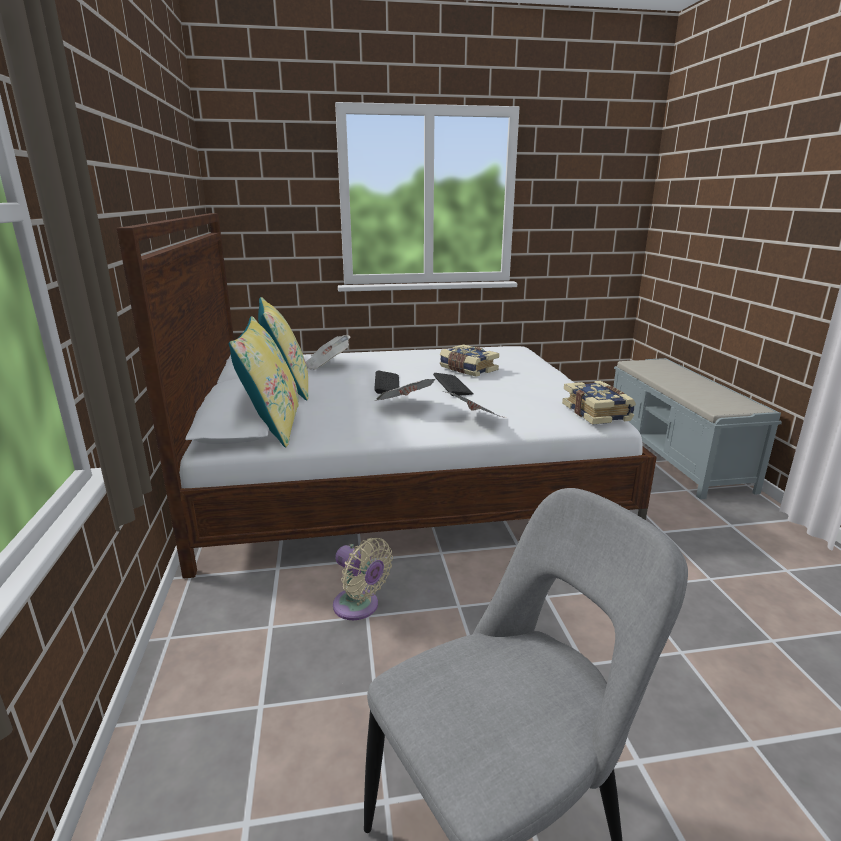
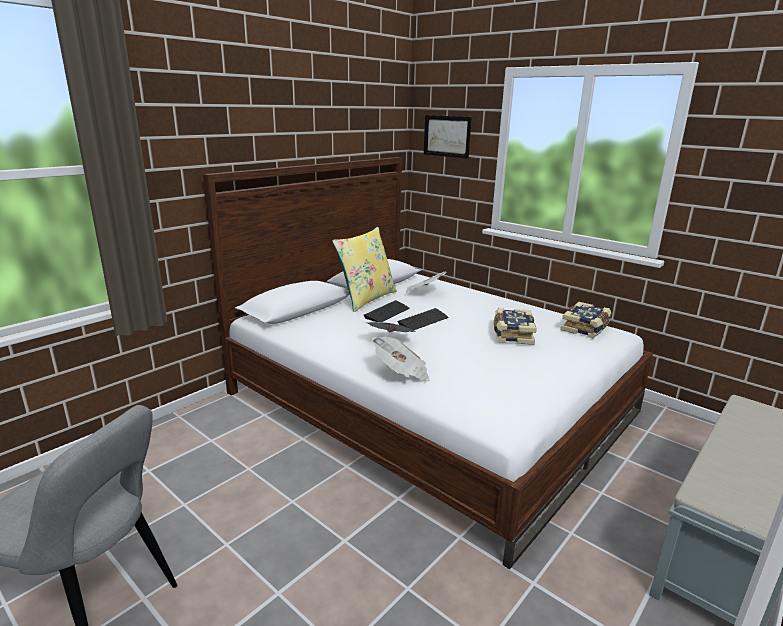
camera: 50 degrees right, 0 degrees up
(266, 184) = (447, 136): none -> picture
(272, 426) = (300, 319): yellow pillow -> none
(359, 607) = (254, 461): beige fan -> none
(452, 385) = (459, 341): keyboard -> keyboard (387, 313)
(597, 413) = (505, 417): book -> book (586, 328)

